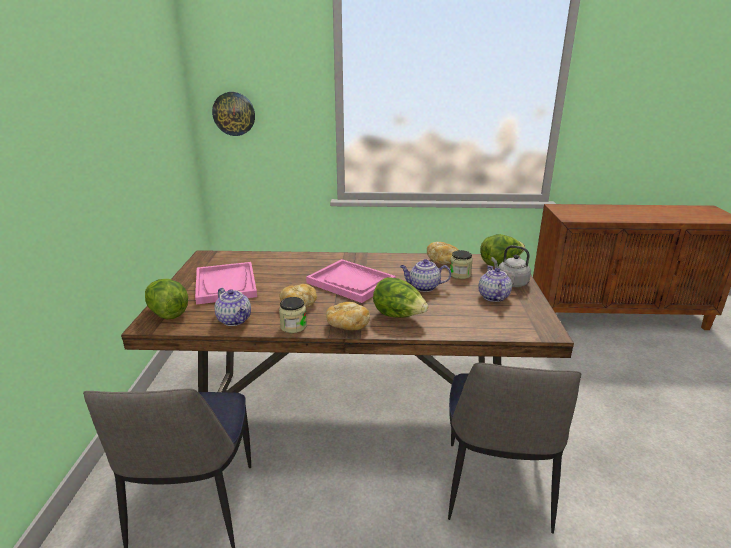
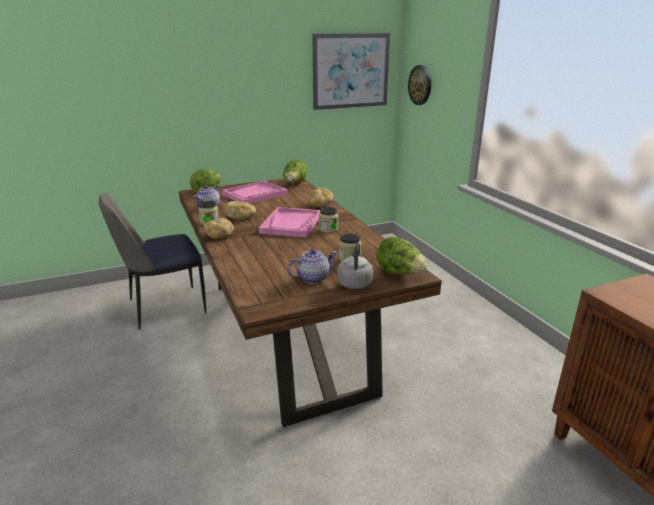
camera: 65 degrees right, 0 degrees up
(164, 107) = (350, 71): none -> picture
(383, 269) = (328, 229): none -> jar
(398, 316) = (246, 248): lettuce -> lettuce (295, 184)
(423, 287) = (306, 248): teapot -> none
(443, 261) = (374, 248): bread -> bread (320, 205)
(495, 488) = (231, 430): chair -> none

